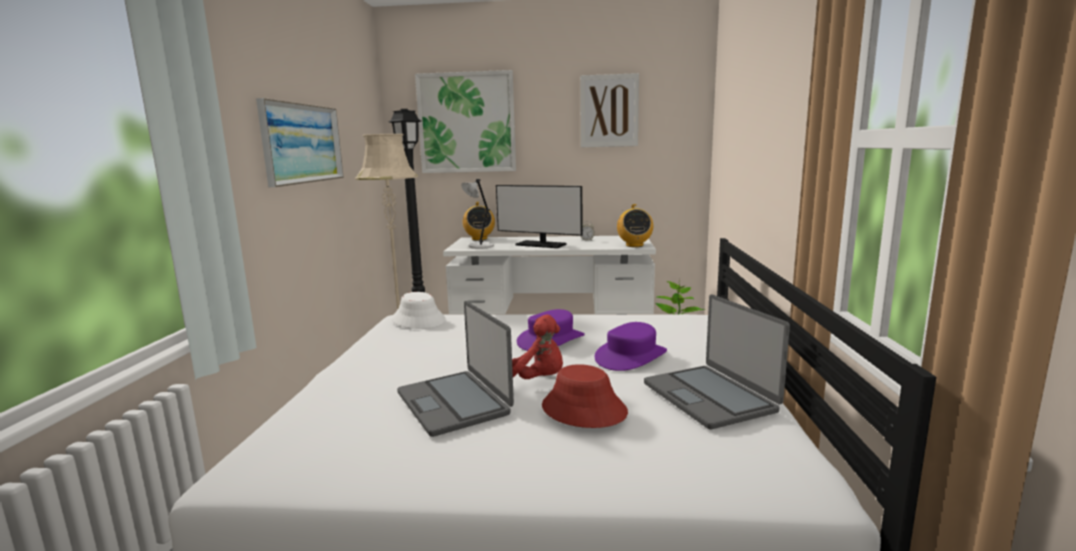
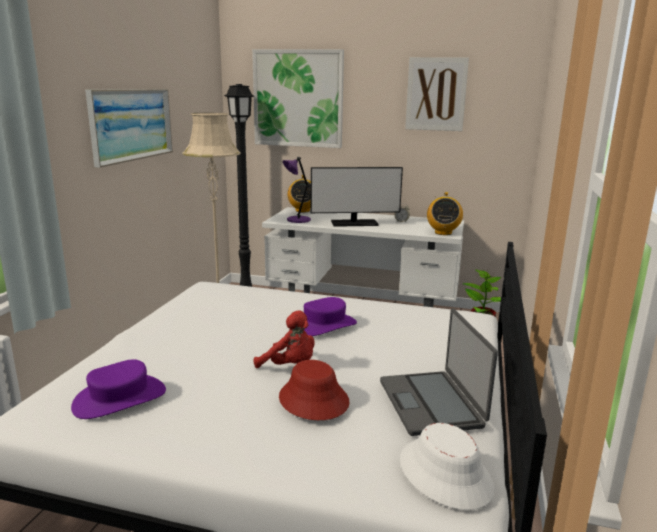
camera: 10 degrees right, 5 degrees up
(419, 320) = (221, 290): white hat -> white hat (445, 473)
(454, 403) = (212, 378): laptop -> none
(480, 246) = (297, 220): grey table lamp -> purple table lamp
(541, 245) = (354, 223): monitor -> monitor turned 45 degrees counterclockwise
(631, 356) = (387, 351): purple hat -> purple hat (120, 399)

